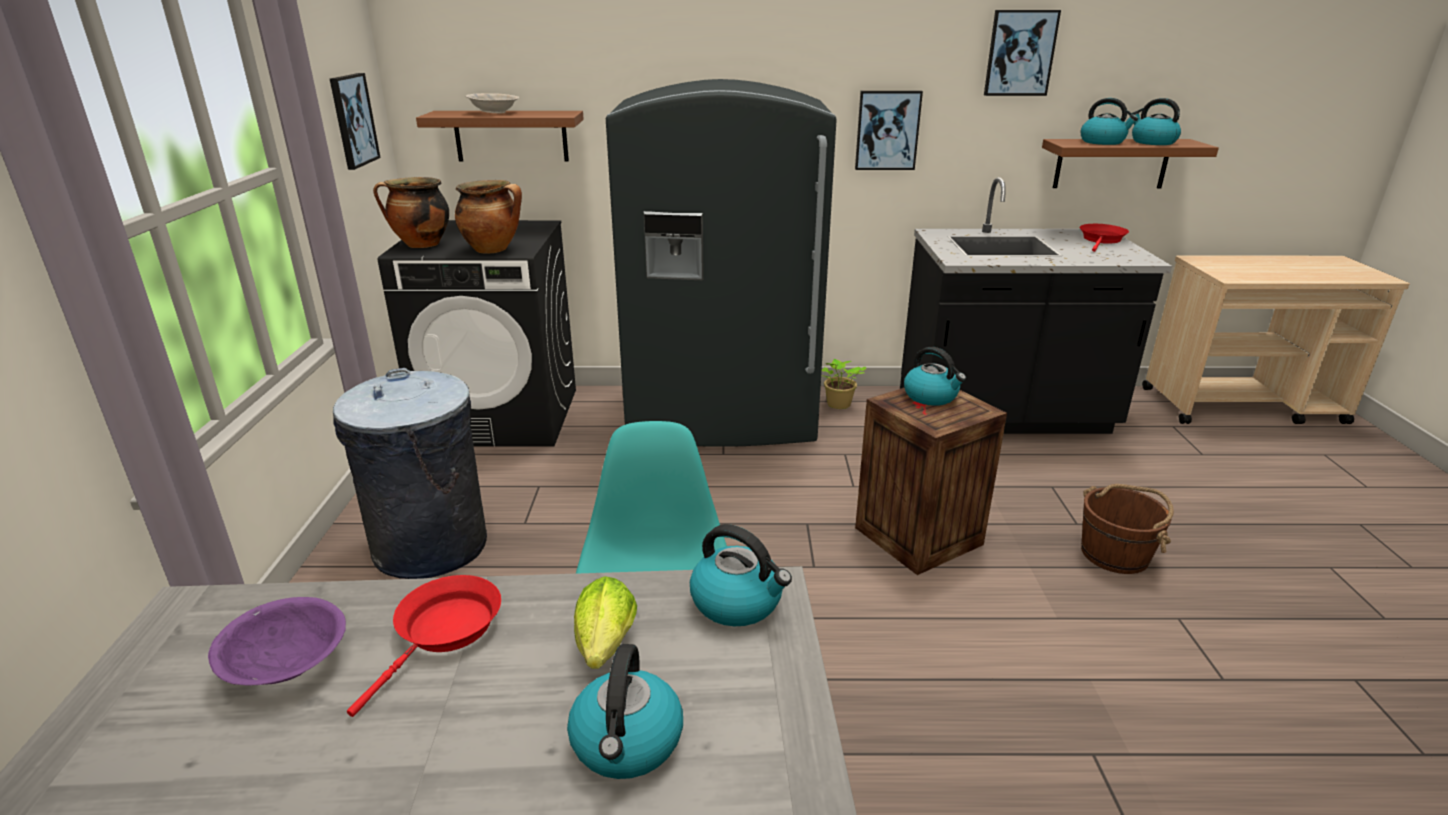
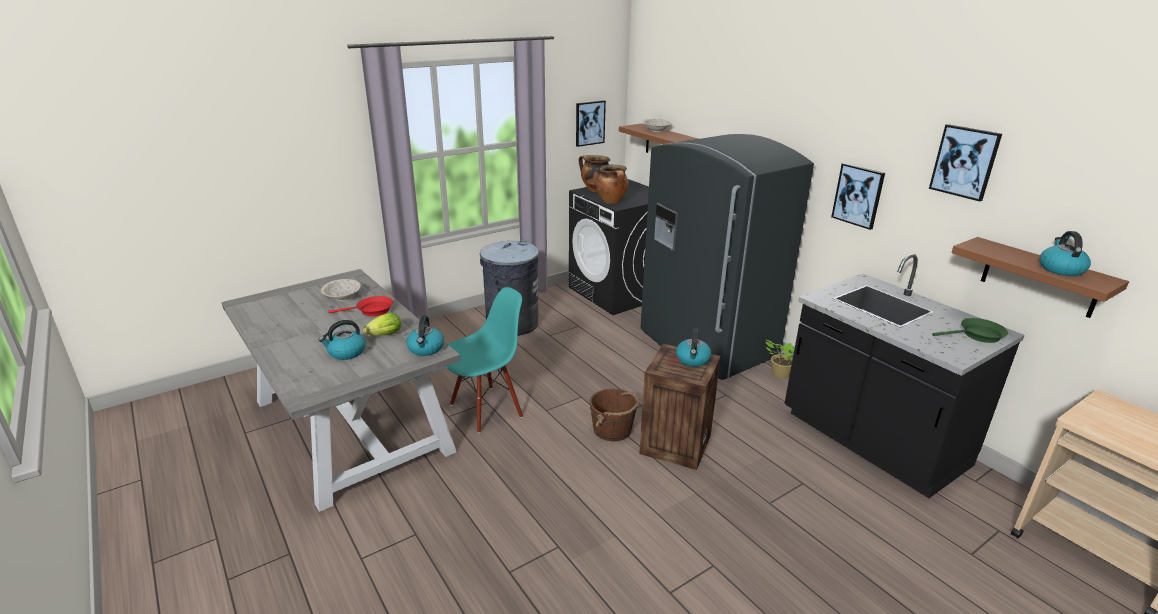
camera: 55 degrees right, 0 degrees up
(287, 664) = (342, 297): purple bowl -> beige bowl
(1101, 240) = (977, 335): red frying pan -> green frying pan
(1103, 142) = (1012, 254): kettle -> none
(1115, 554) = (754, 526): brown bucket -> brown bucket (613, 430)

